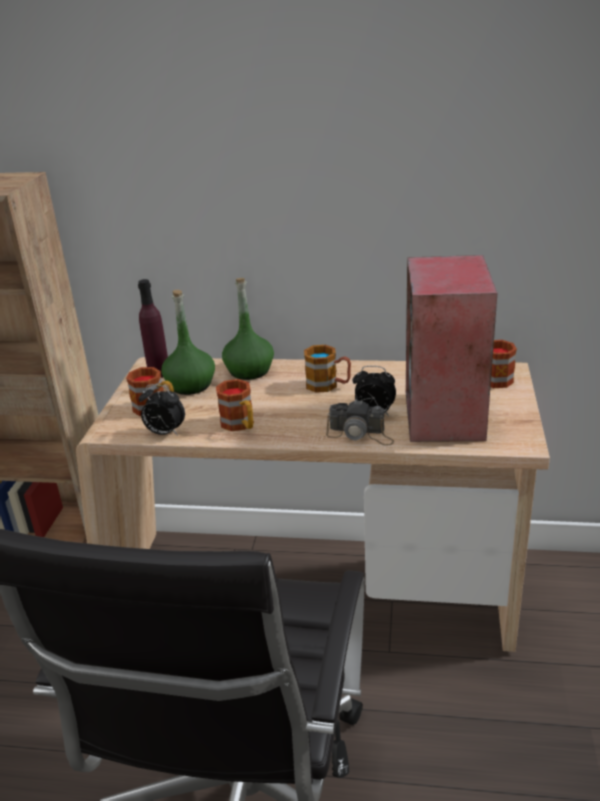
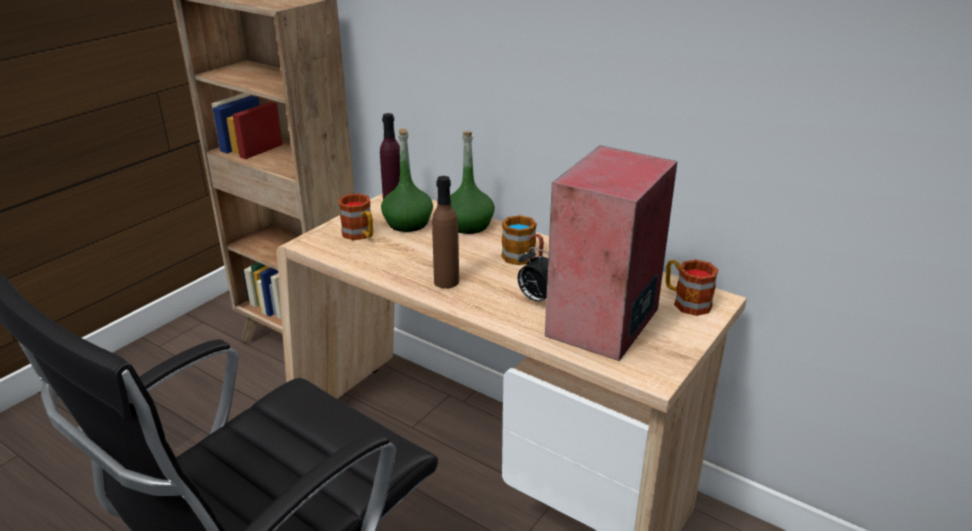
camera: 25 degrees right, 0 degrees up
(164, 433) = (347, 258): alarm clock -> none
(240, 425) = (413, 271): mug -> none
(280, 424) = (446, 281): none -> brown bottle
(360, 434) = (506, 314): camera -> none

